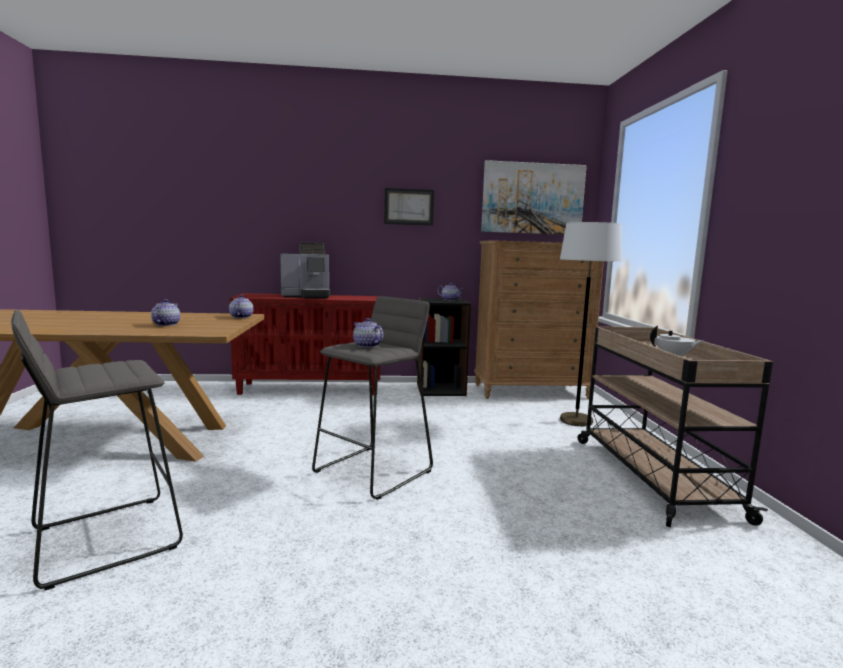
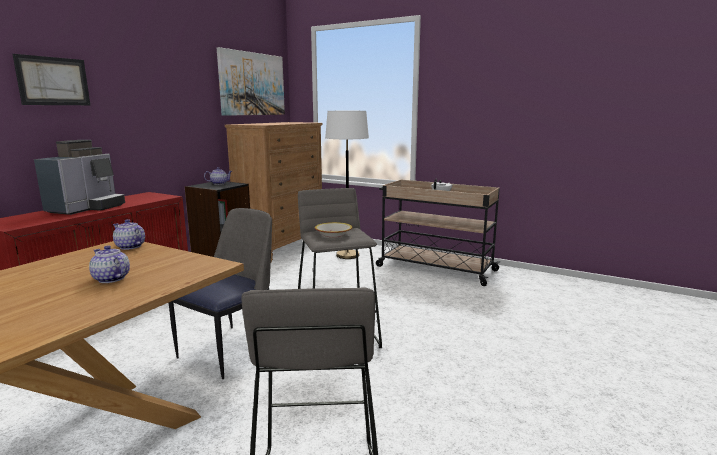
camera: 55 degrees left, 5 degrees up
(301, 438) = (231, 349): none -> chair
(367, 346) = (334, 234): teapot -> bowl
(409, 207) = (160, 92): picture -> picture (53, 81)

